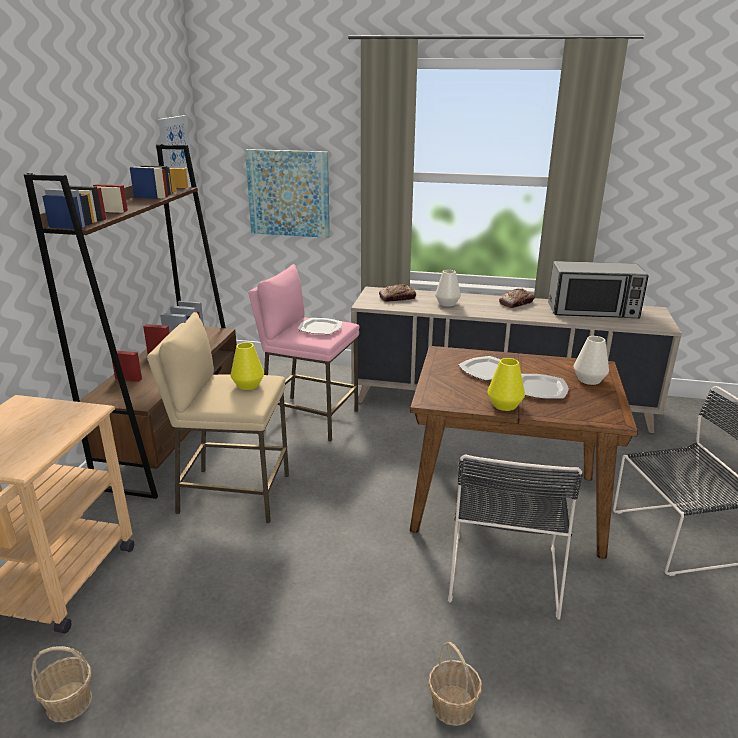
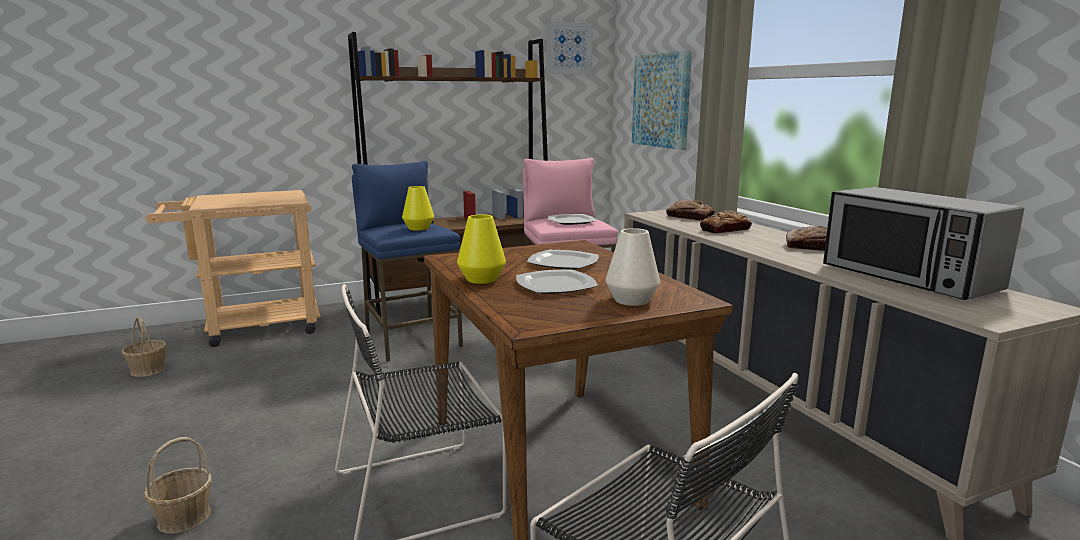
camera: 55 degrees right, 10 degrees down
(233, 494) = (411, 338): beige stool -> blue stool
(447, 303) = (725, 230): white vase -> bread

